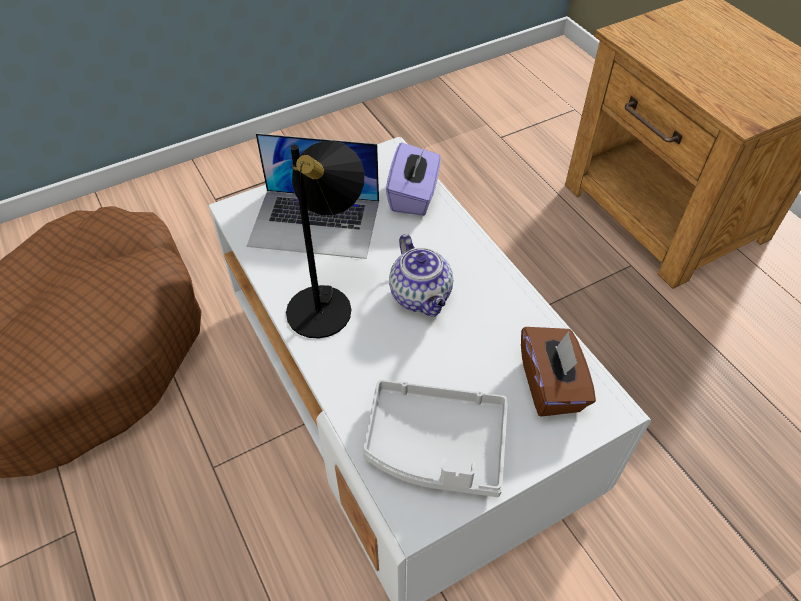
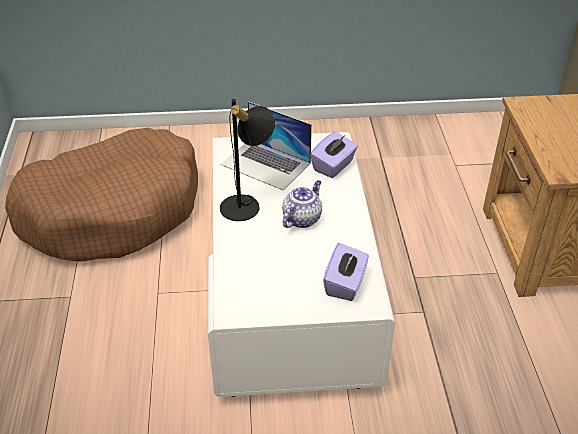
camera: 25 degrees right, 10 degrees down
(422, 296) = (302, 218): teapot -> teapot turned 150 degrees counterclockwise
(436, 446) = (260, 289): grey tray -> none
(551, 385) = (345, 284): brown tissue box -> purple tissue box

